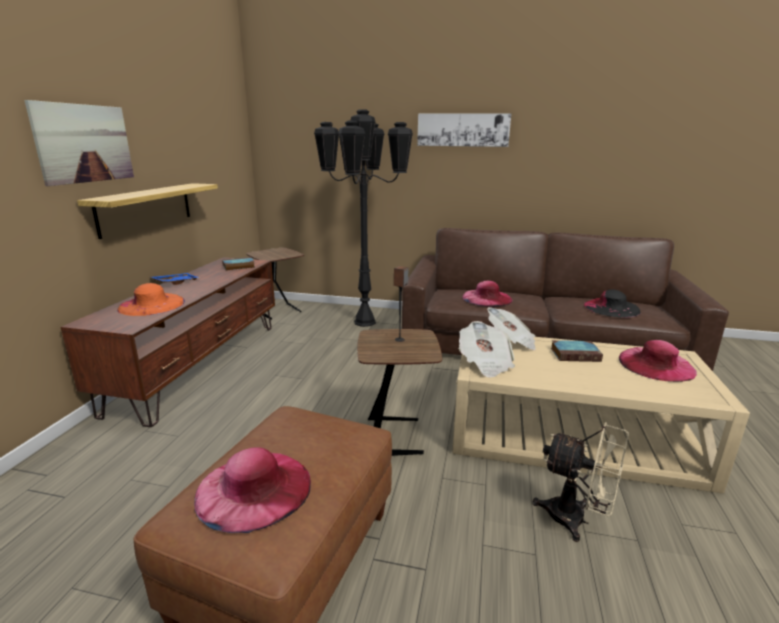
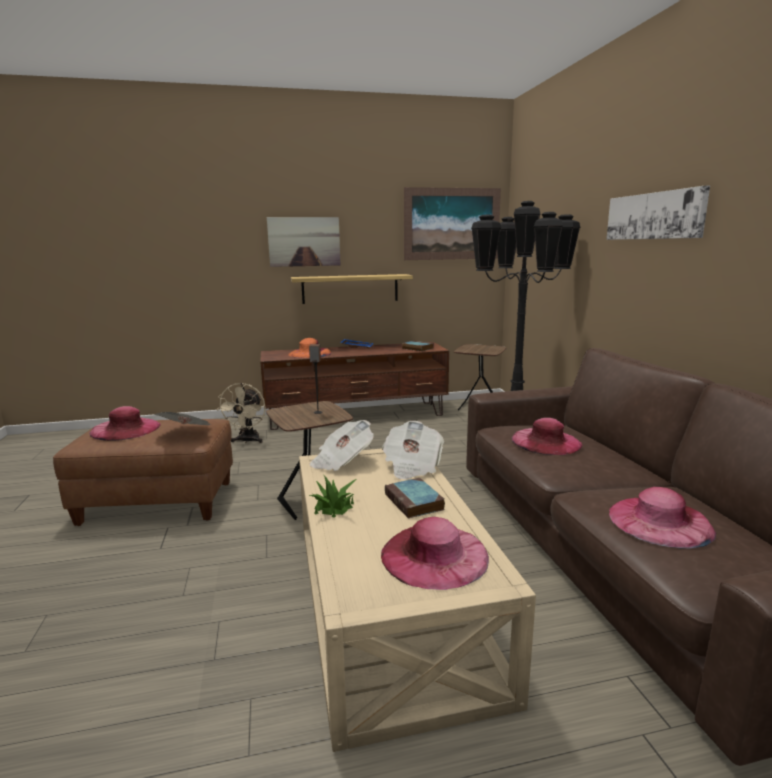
camera: 65 degrees right, 5 degrees down
(216, 123) = (452, 224): none -> picture
(336, 432) = (187, 433): none -> newspaper
(576, 519) = (234, 615): beige fan -> beige fan (247, 441)
(579, 382) = (333, 507): none -> potted plant
(611, 308) = (660, 521): black hat -> pink hat

